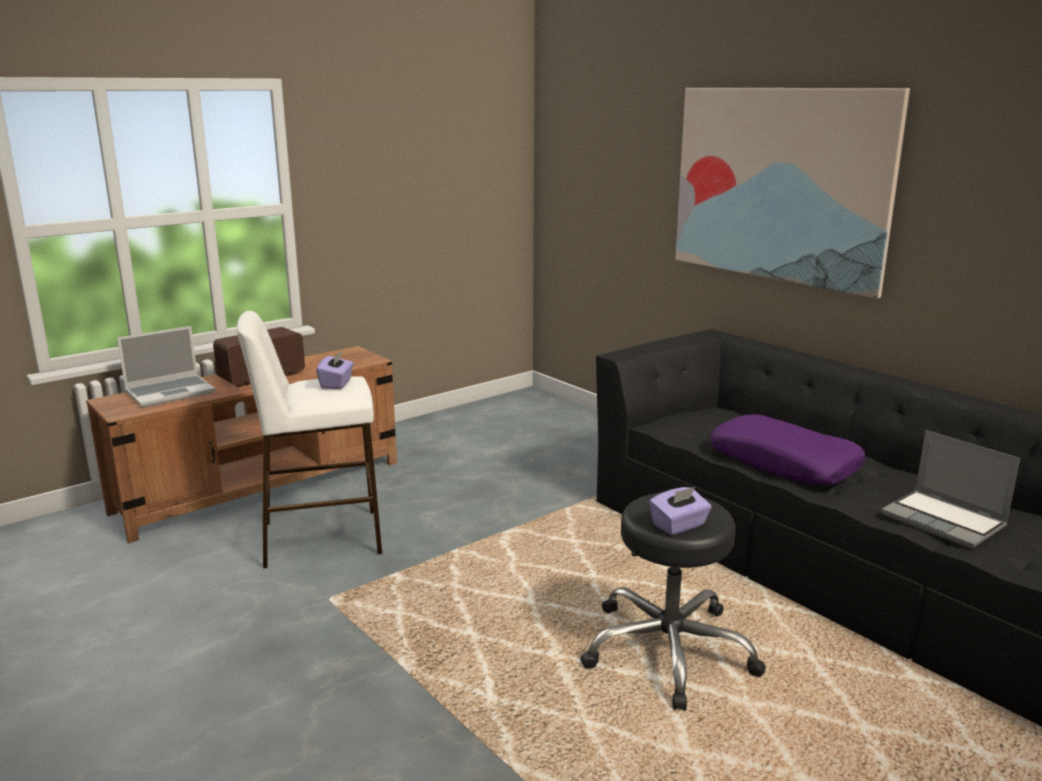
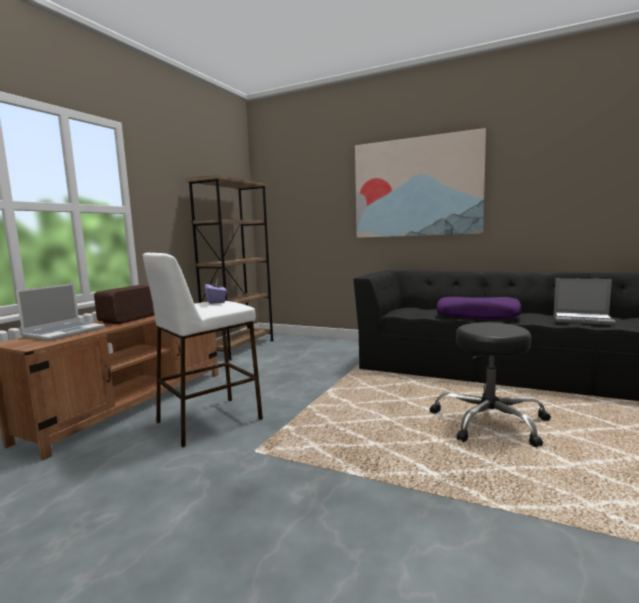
camera: 25 degrees left, 10 degrees down
(471, 416) = (240, 348): none -> brown bookcase
(679, 525) = (503, 331): purple tissue box -> none

